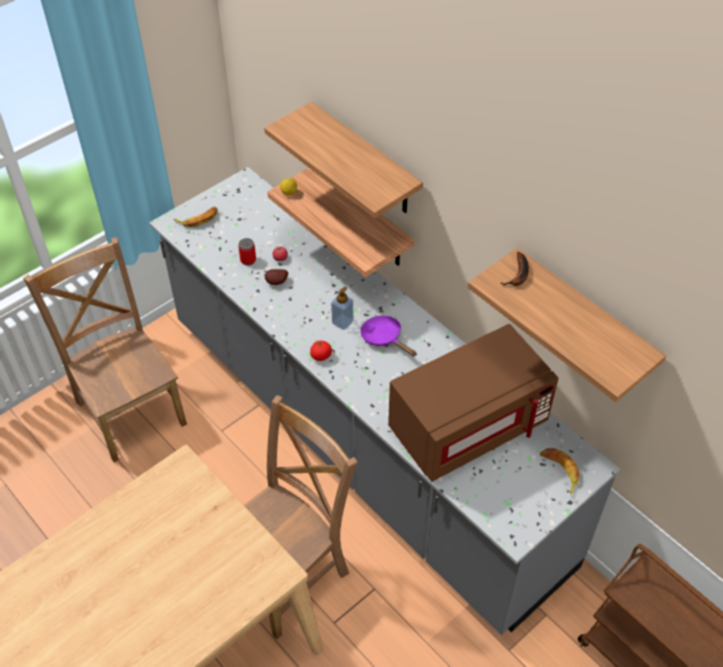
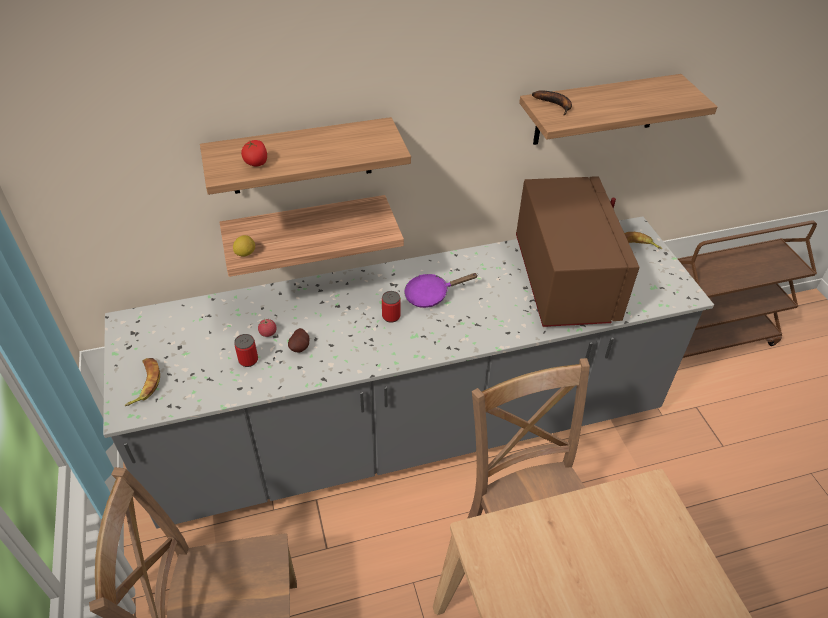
camera: 65 degrees left, 5 degrees down
(321, 356) = (424, 347): tomato -> tomato (256, 163)
(342, 322) = (391, 316): soap dispenser -> can

